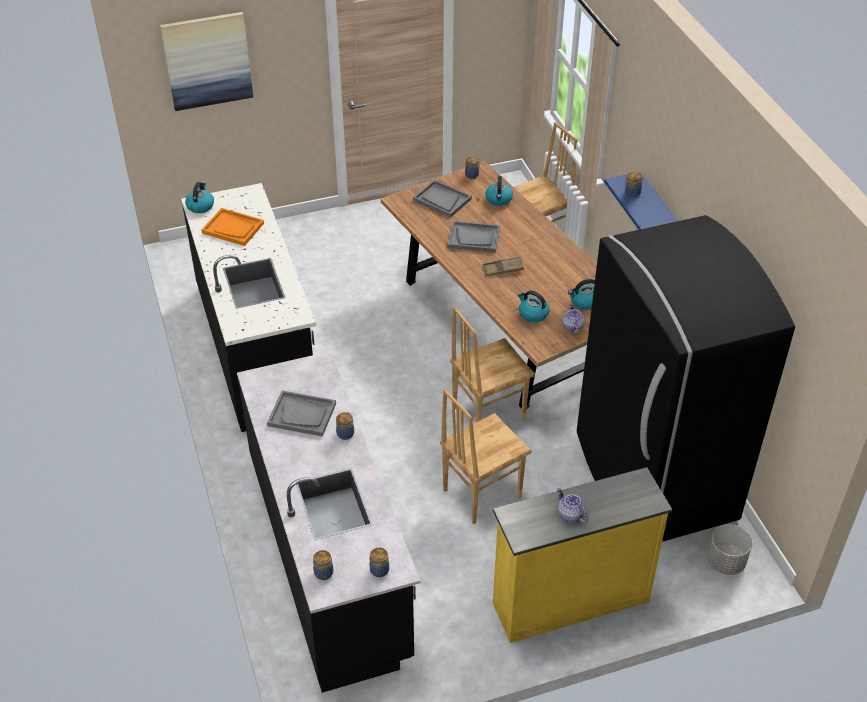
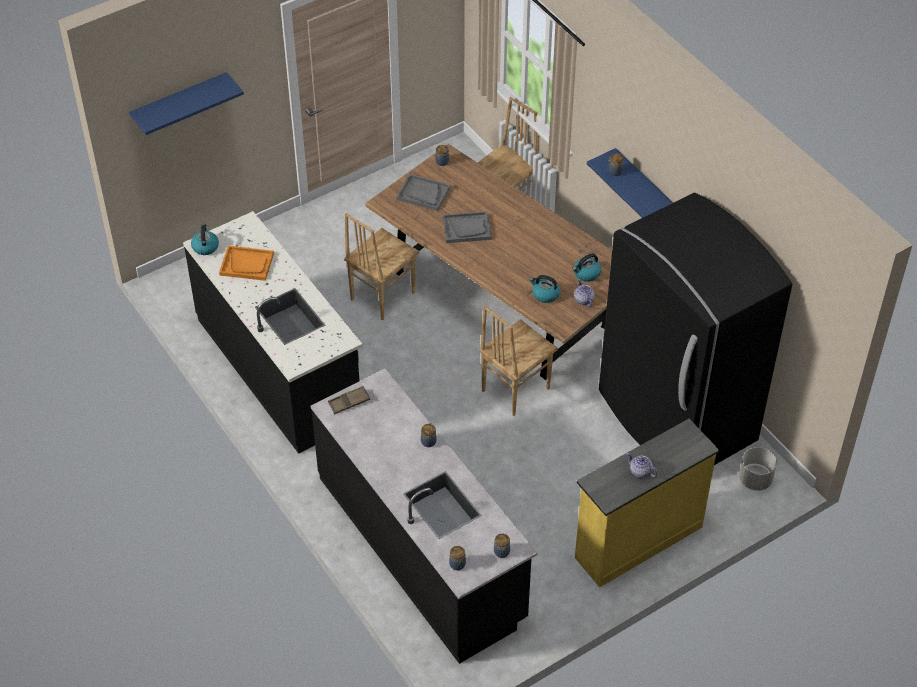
camera: 15 degrees left, 5 degrees up
(207, 60) = (180, 103): picture -> blue shelf
(302, 415) = (384, 432): grey tray -> none
(480, 493) = (533, 464): brown chair -> brown chair (381, 296)
(499, 199) = (476, 183): kettle -> none
(503, 269) = (504, 255): brown tray -> brown tray (349, 402)

